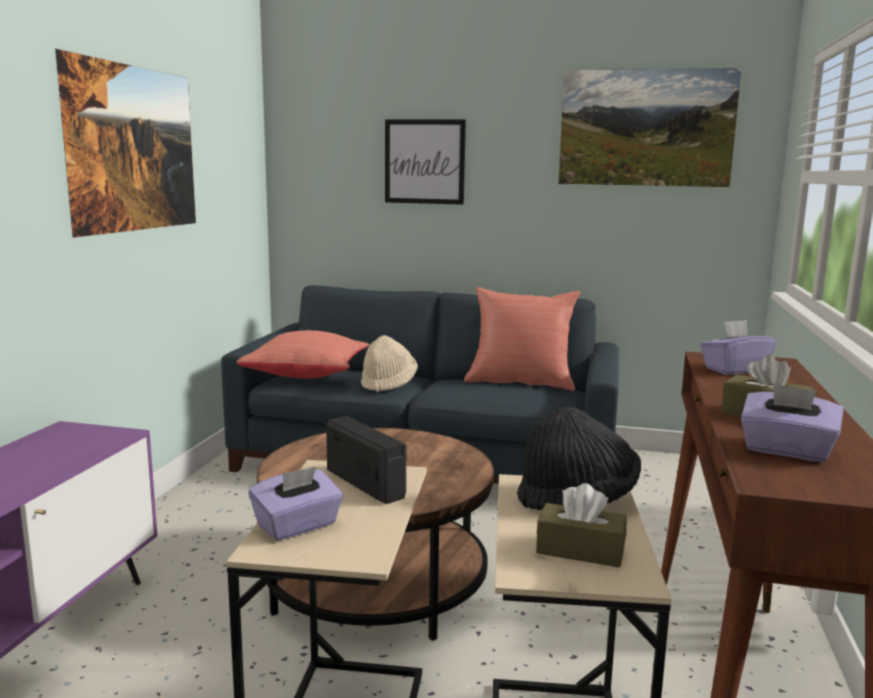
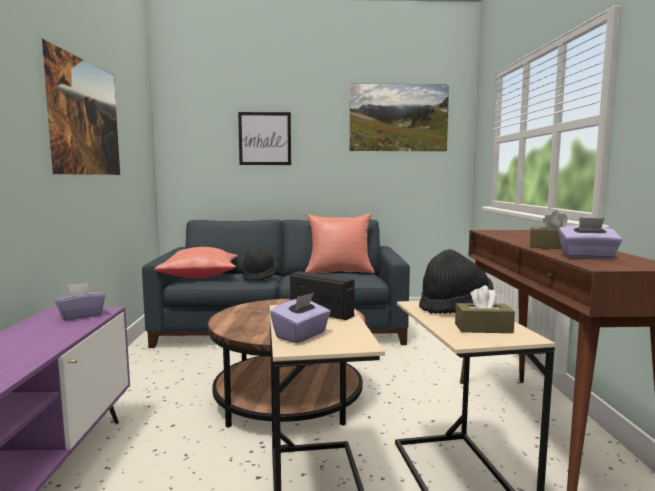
camera: 15 degrees left, 5 degrees down
(388, 384) = (259, 277): beige hat -> black hat
(734, 369) = (507, 234): purple tissue box -> purple tissue box (81, 316)

